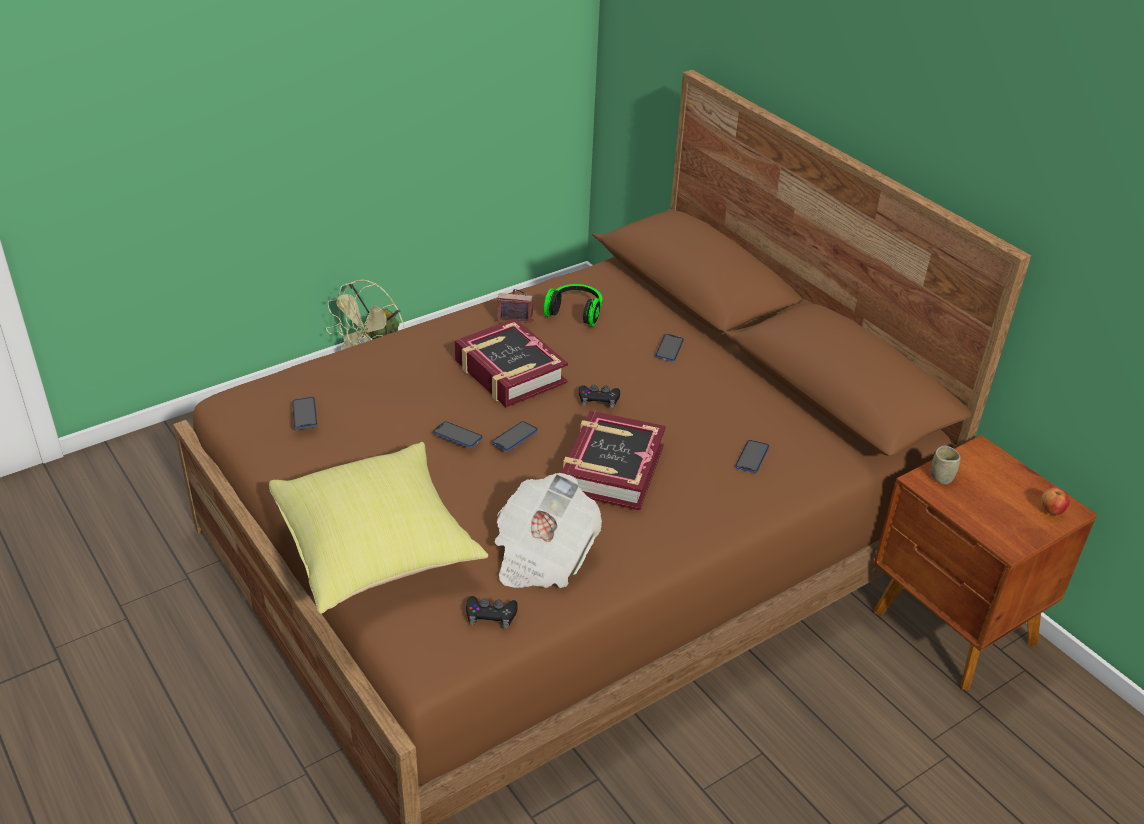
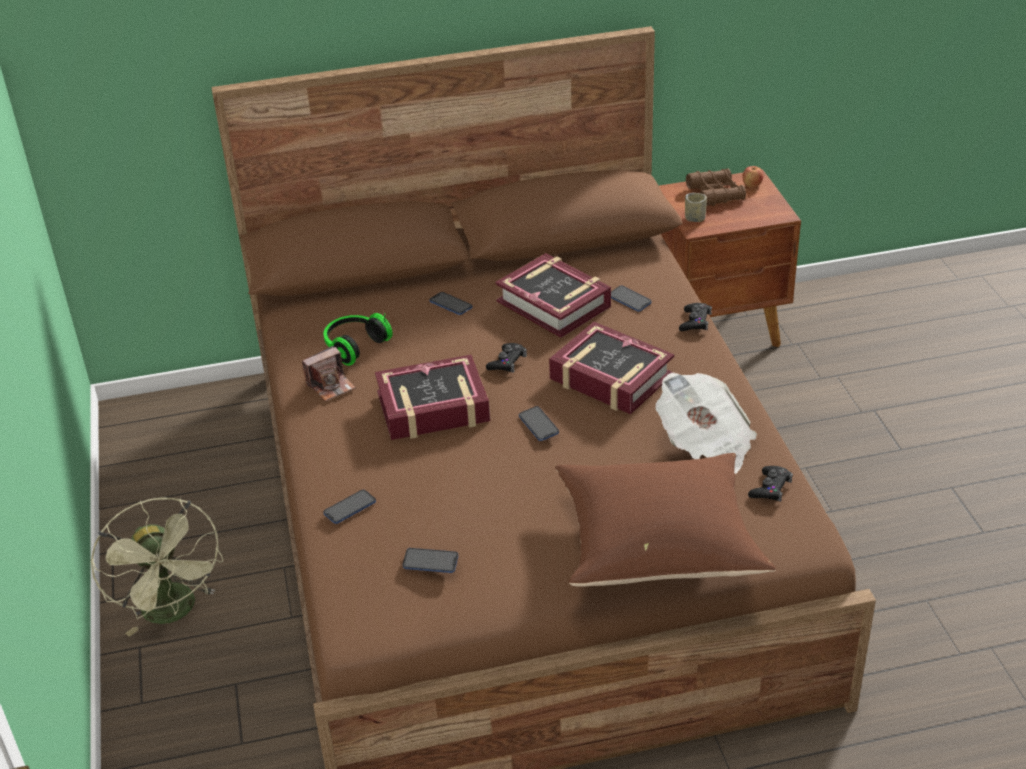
camera: 65 degrees left, 0 degrees up
(378, 549) = (659, 545): yellow pillow -> brown pillow
(457, 436) = (519, 460): phone -> phone (350, 508)
(515, 314) = (331, 385): camera -> camera turned 150 degrees counterclockwise
(712, 409) = (554, 304): none -> book
(744, 511) = (695, 321): none -> black game controller
(1006, 484) = (715, 194): none -> brown binoculars

